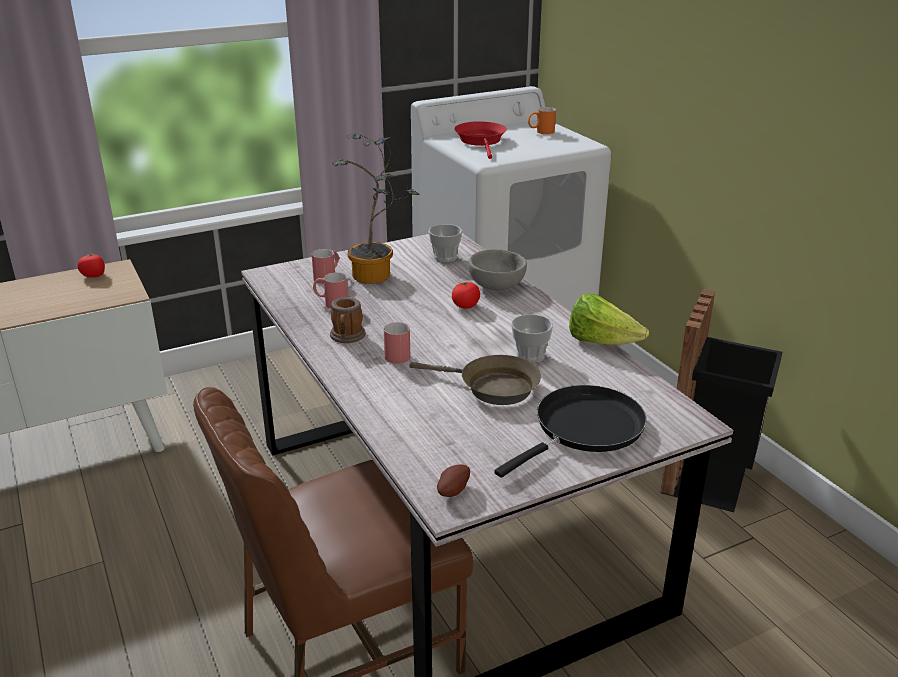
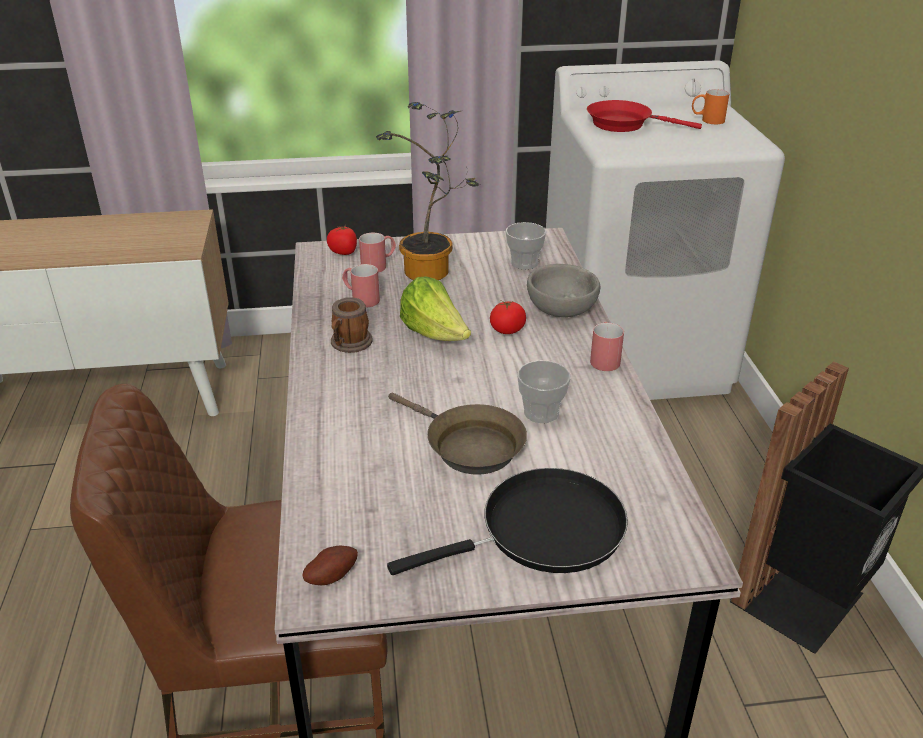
camera: 20 degrees right, 5 degrees up
(94, 275) = (167, 222): tomato -> tomato (343, 252)
(395, 354) = (387, 377): red mug -> red mug (604, 358)
(481, 141) = (624, 124): red frying pan -> red frying pan turned 90 degrees counterclockwise
(601, 342) = (642, 413): lettuce -> lettuce (435, 335)

